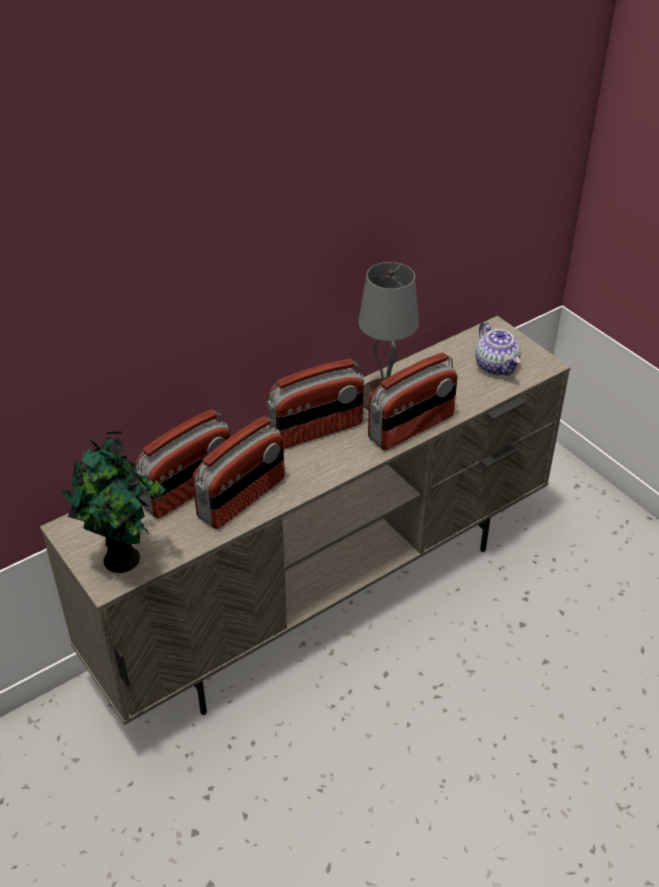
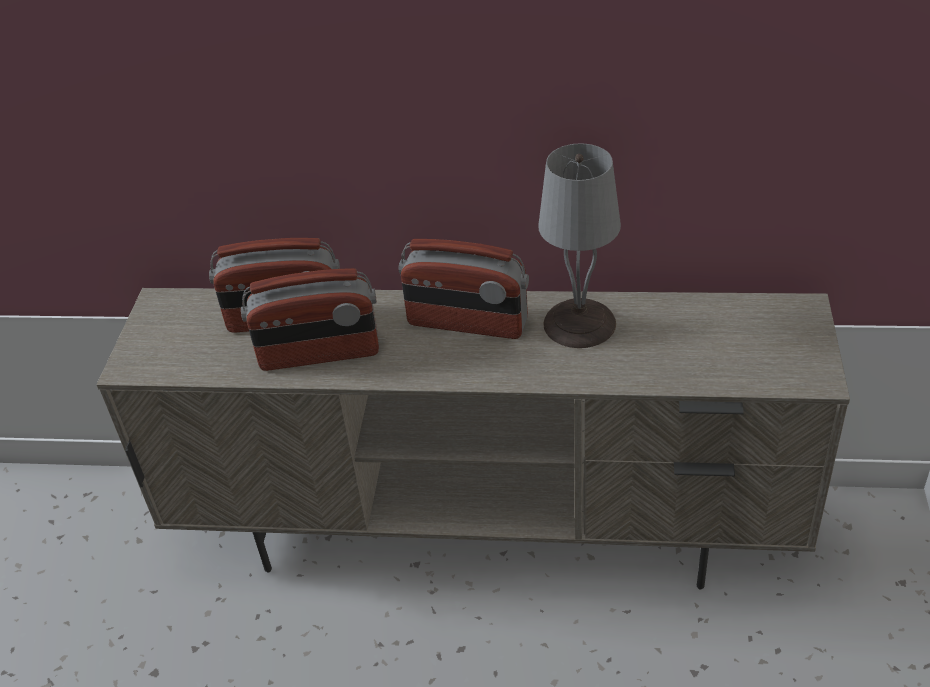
camera: 45 degrees right, 0 degrees up
(125, 559) = (163, 355): potted plant -> none
(411, 427) = (567, 371): radio -> none
(497, 366) = (752, 352): teapot -> none

